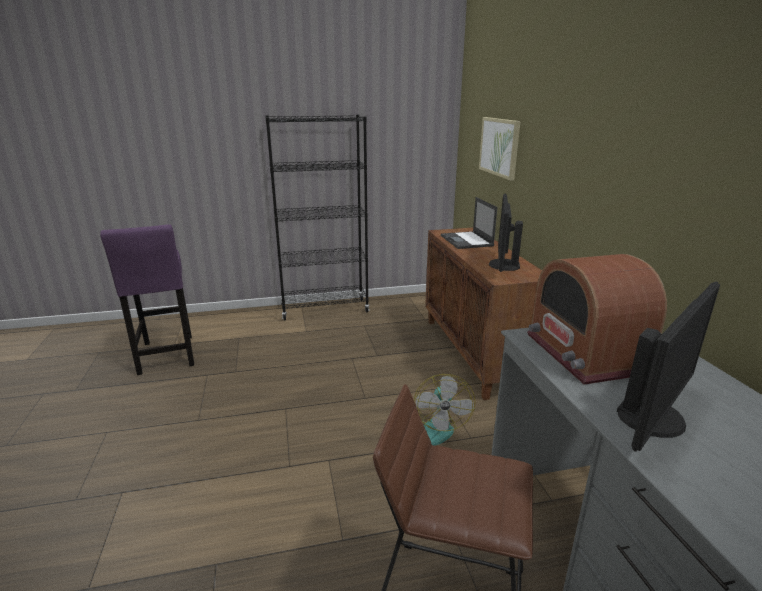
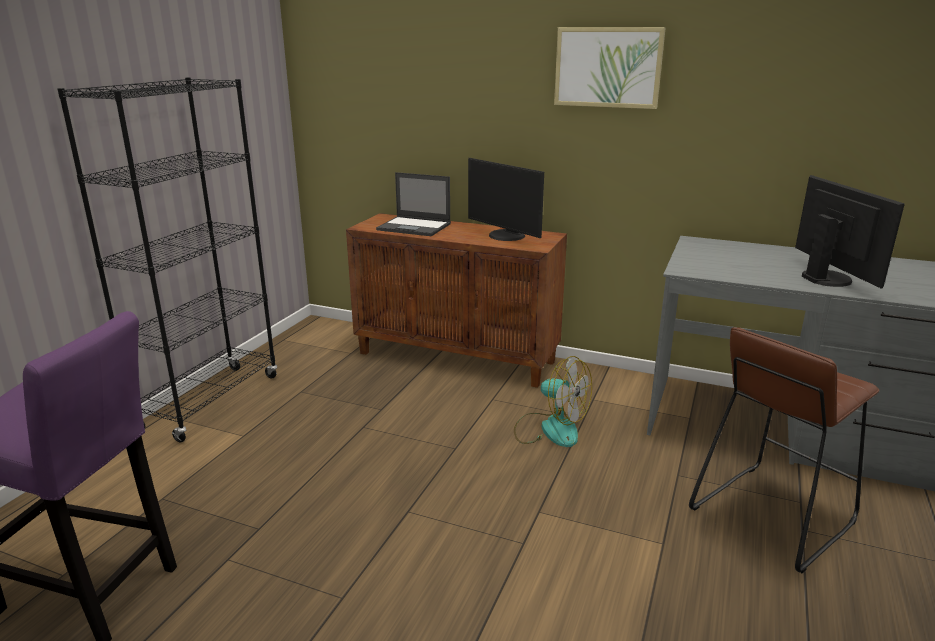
camera: 55 degrees left, 0 degrees up
(499, 147) = (410, 106): picture -> picture (608, 67)
(585, 353) = (728, 264): radio -> none

